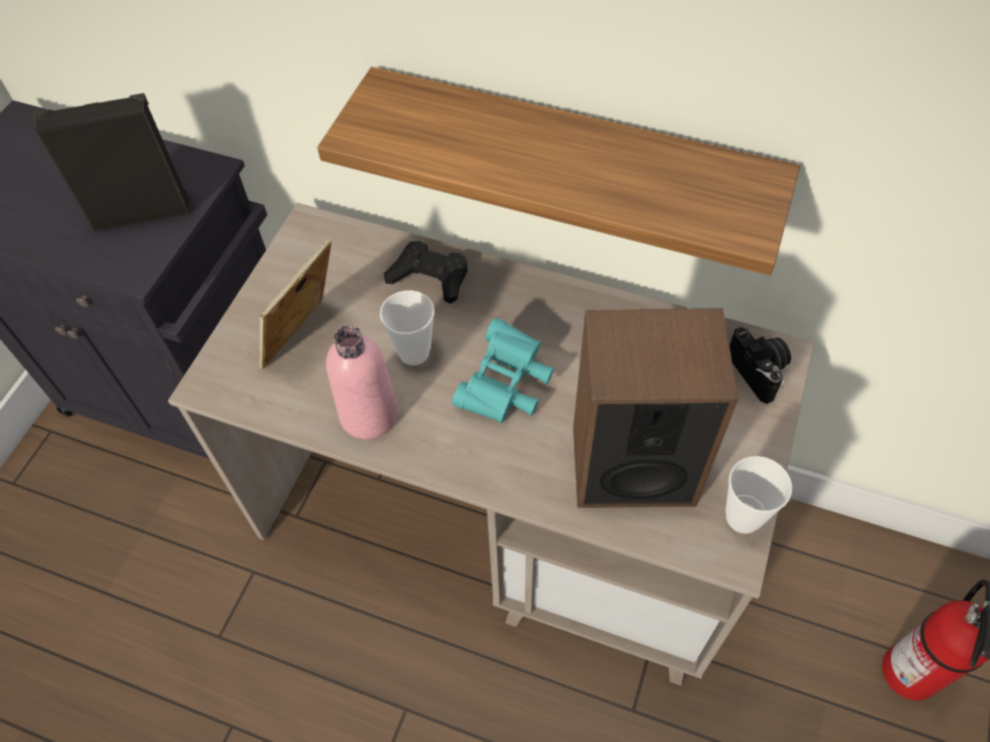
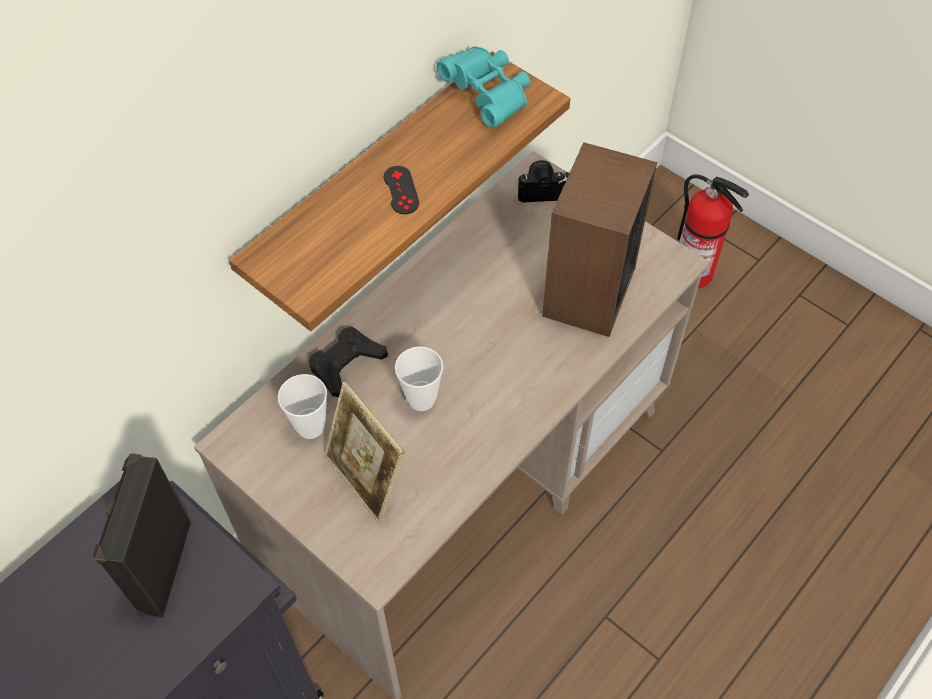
camera: 70 degrees left, 0 degrees up
(369, 415) = (468, 449): pink bottle -> none
(505, 386) = (485, 346): turquoise binoculars -> turquoise binoculars (488, 96)
(526, 156) = (401, 190): none -> black game controller
(743, 517) = (653, 247): cup -> cup (310, 427)

